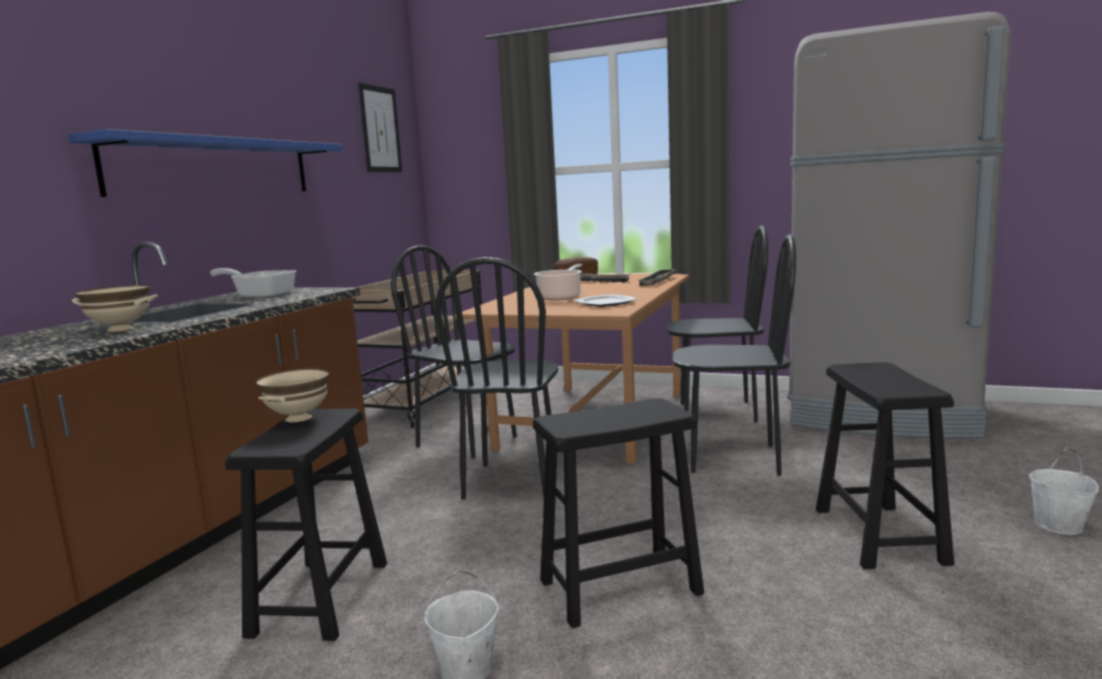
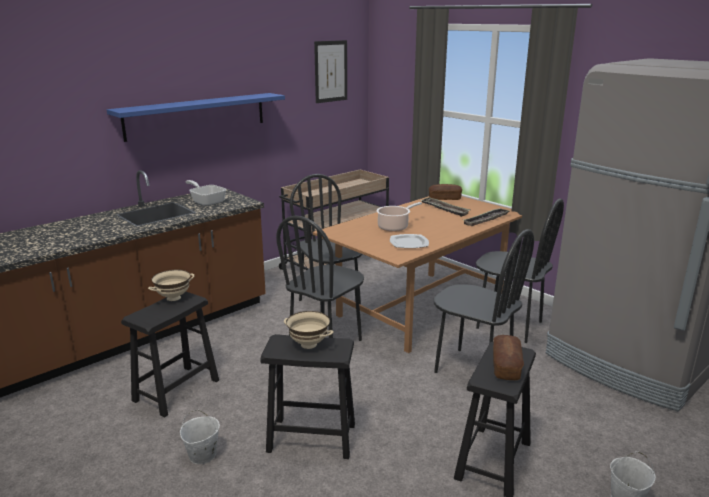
camera: 25 degrees right, 10 degrees up
(121, 329) = (112, 227): beige bowl -> beige bowl (309, 344)
(888, 378) = (506, 366): none -> bread

